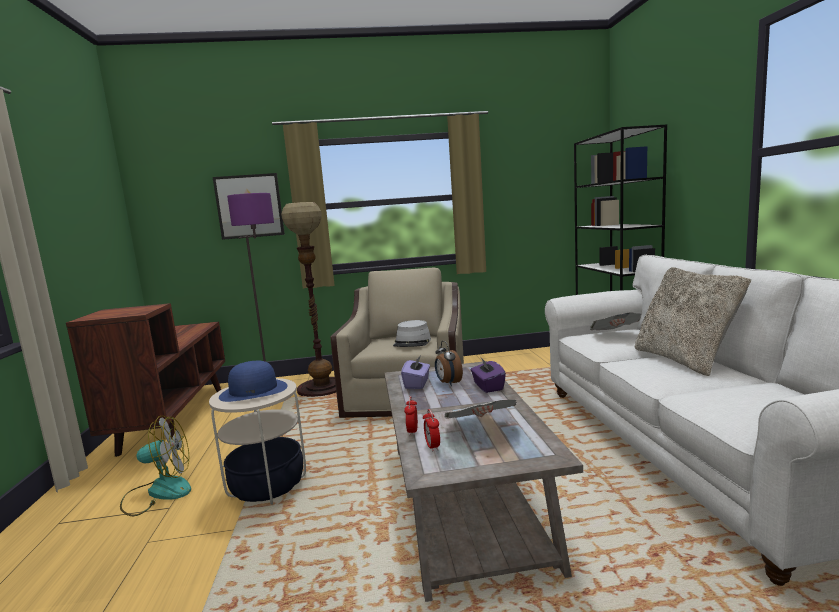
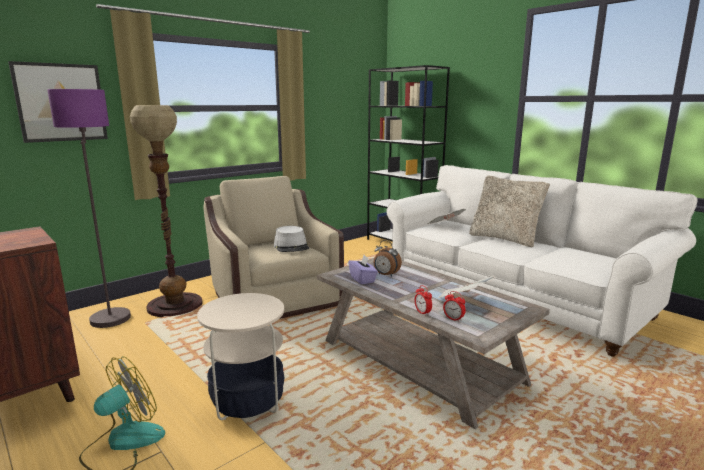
camera: 35 degrees left, 5 degrees up
(254, 391) = (240, 308): blue hat -> none
(488, 387) = (418, 273): purple tissue box -> none

